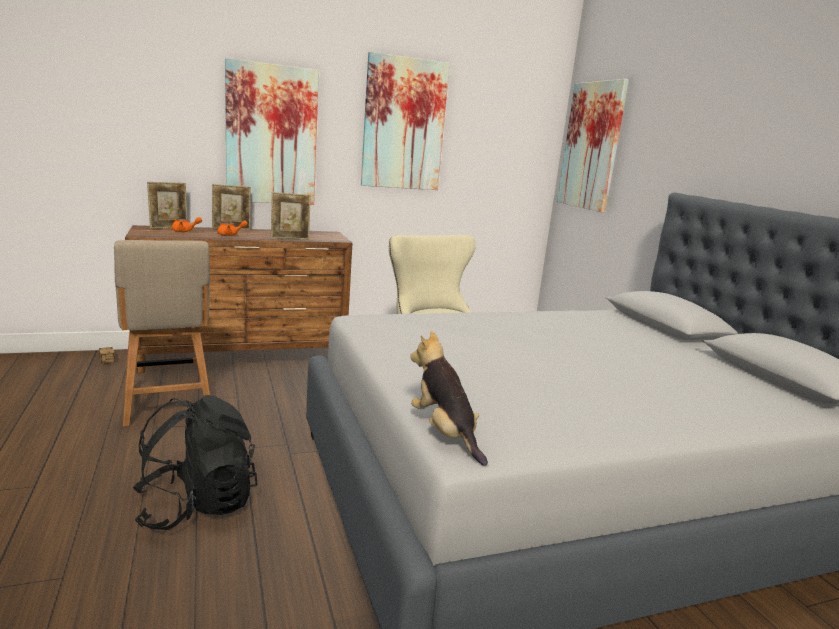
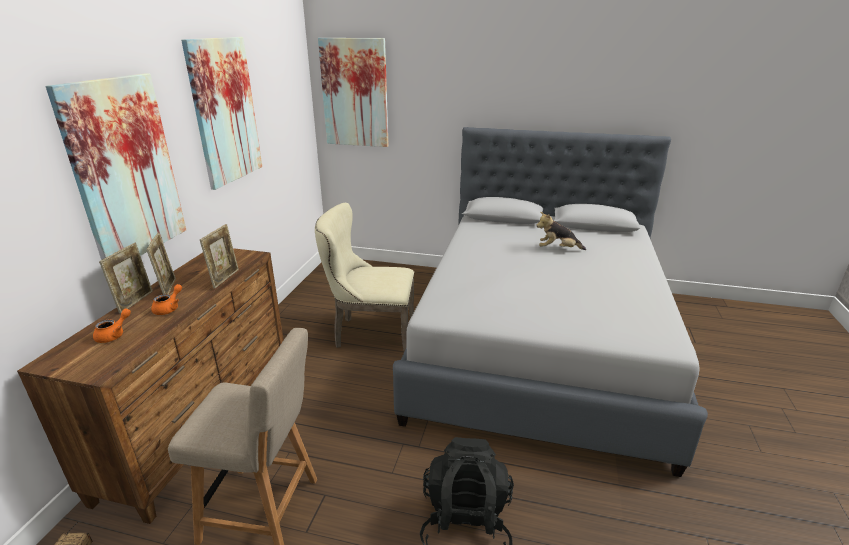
camera: 55 degrees left, 10 degrees up
(169, 228) = (77, 343): picture frame -> picture frame (168, 288)
(444, 433) = (648, 344): plush toy -> plush toy (557, 249)

